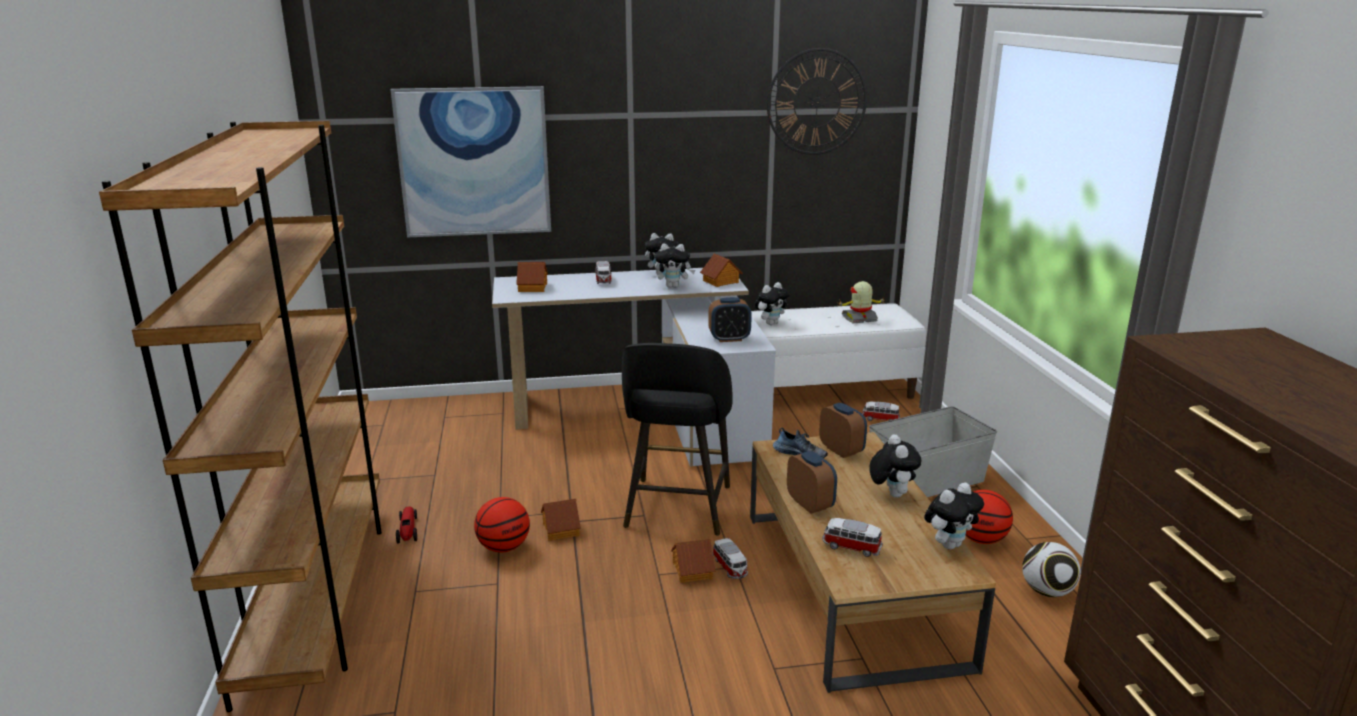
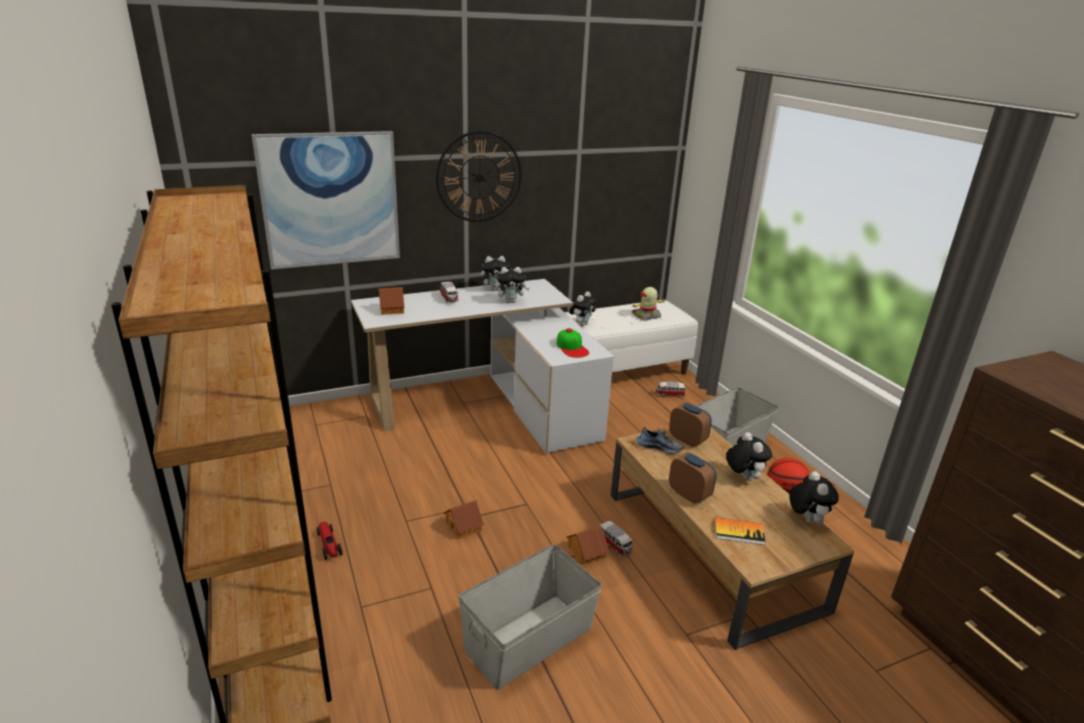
camera: 15 degrees left, 5 degrees up
(504, 547) = (422, 551): basketball -> none
(584, 646) = (530, 639): none -> grey storage box
(677, 508) = (550, 494): black stool -> none
(721, 281) = (546, 294): toy house -> none
(729, 339) = (572, 347): alarm clock -> cap
(817, 102) = (613, 142): wall clock -> wall clock (479, 177)
(851, 547) = (739, 532): toy car -> book
(949, 544) = (806, 519): plush toy -> plush toy turned 45 degrees counterclockwise
(1047, 591) = (847, 534): football -> none

